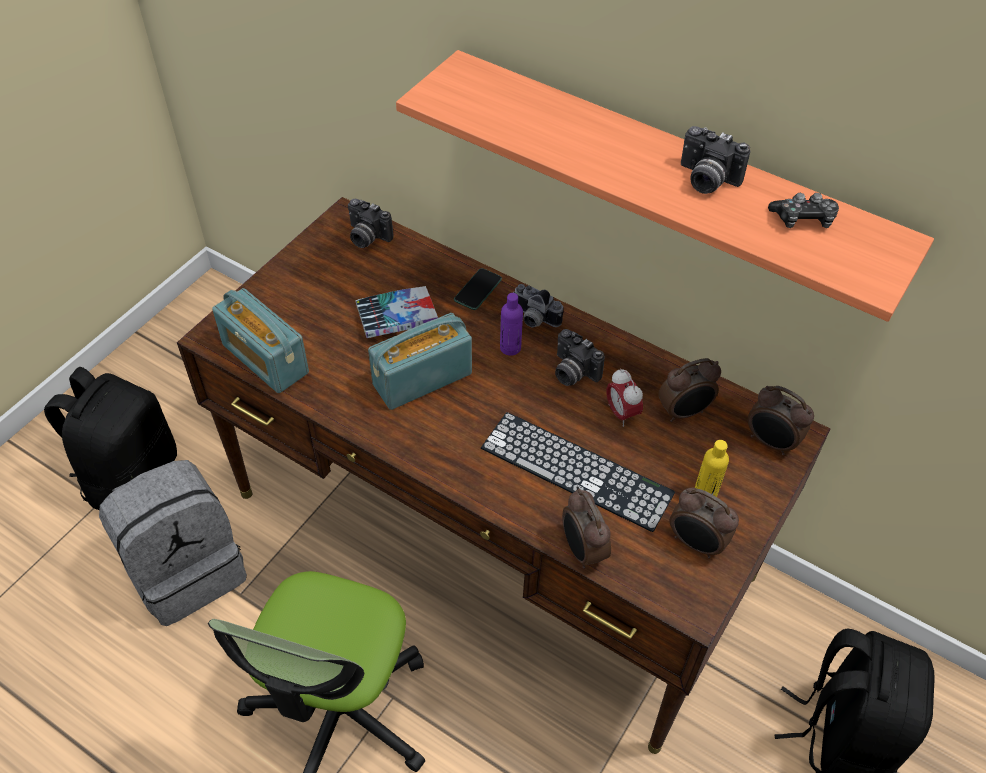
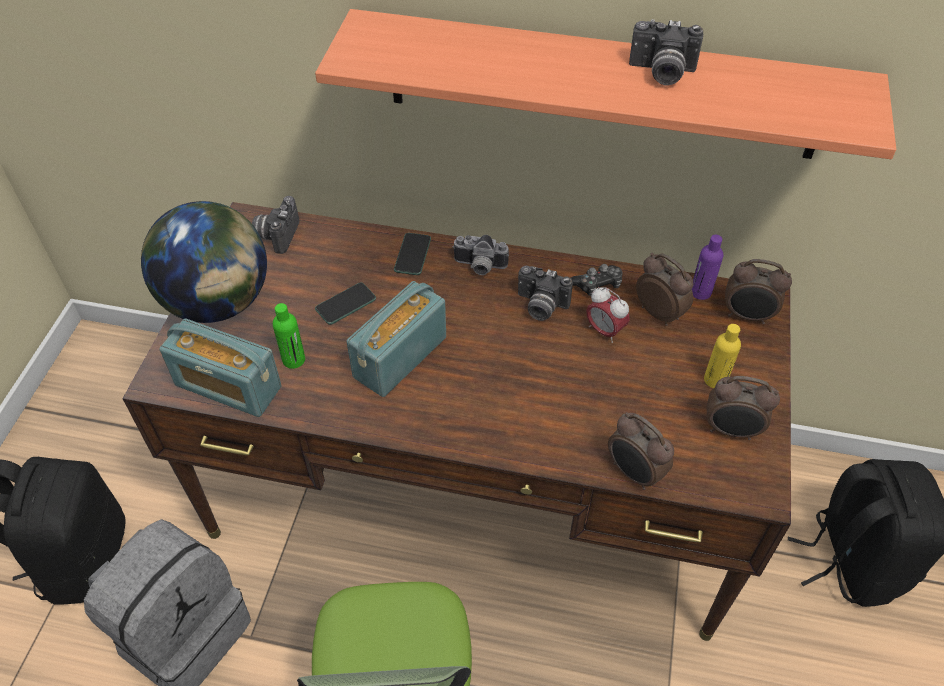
camera: 20 degrees left, 0 degrees up
(290, 283) = (219, 302): none -> globe
(330, 353) = (294, 360): none -> green bottle
(366, 237) = (277, 235): camera -> camera turned 90 degrees clockwise
(397, 317) = (345, 304): book -> phone
(510, 348) = (471, 301): purple bottle -> purple bottle (700, 292)
(576, 470) = (590, 398): keyboard -> none
(684, 412) = (659, 312): alarm clock -> alarm clock turned 90 degrees counterclockwise
(803, 219) = (769, 86): game controller -> game controller (597, 285)

